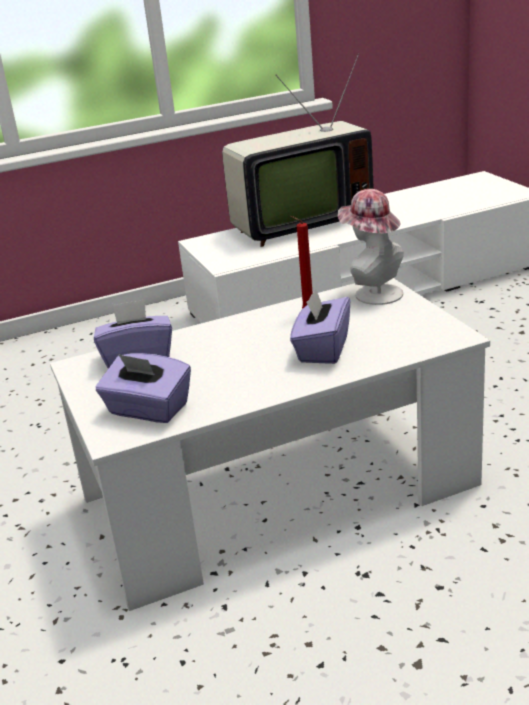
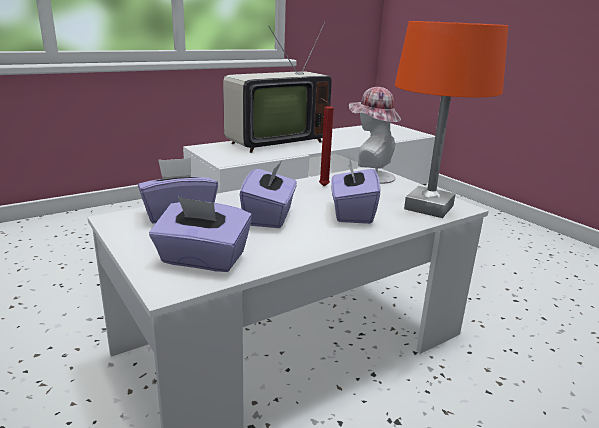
camera: 15 degrees left, 5 degrees down
(230, 357) = (269, 216): none -> purple tissue box
(418, 339) = (429, 207): none -> orange table lamp

